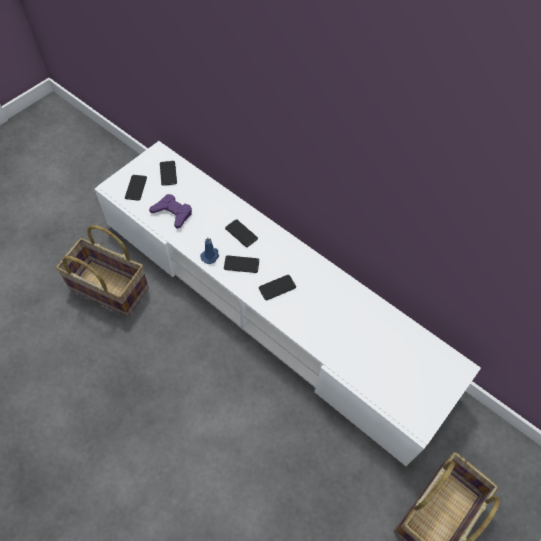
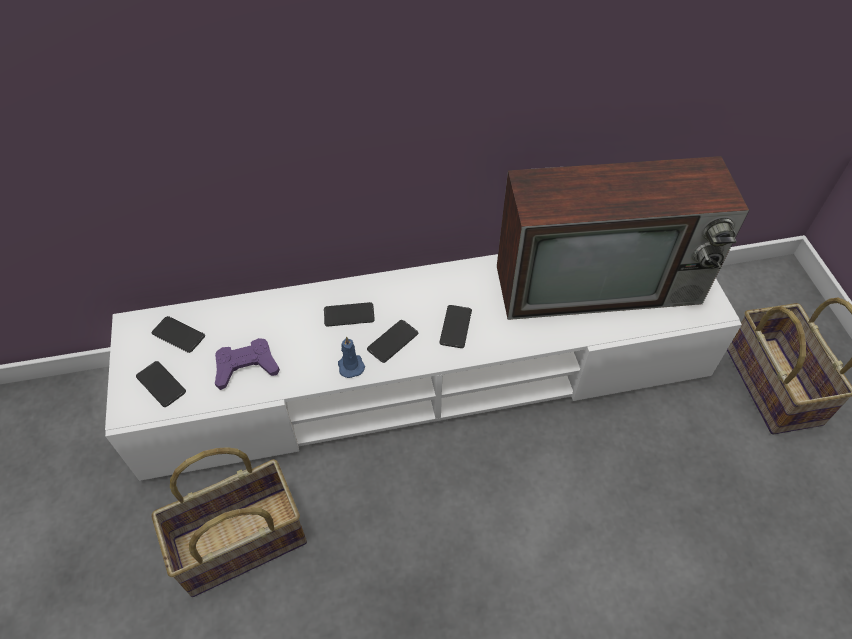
camera: 50 degrees left, 5 degrees down
(379, 344) = (601, 283): none -> television

